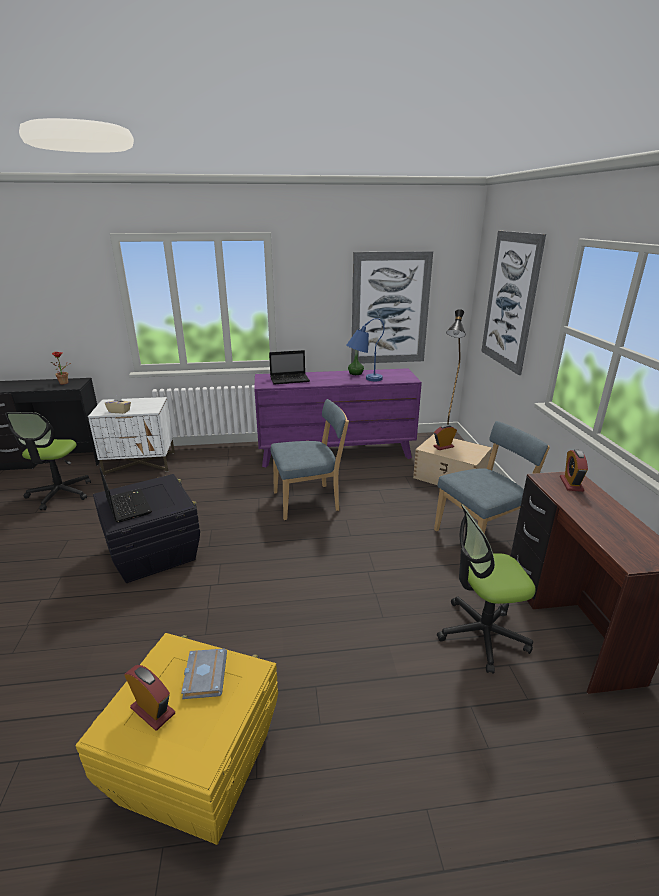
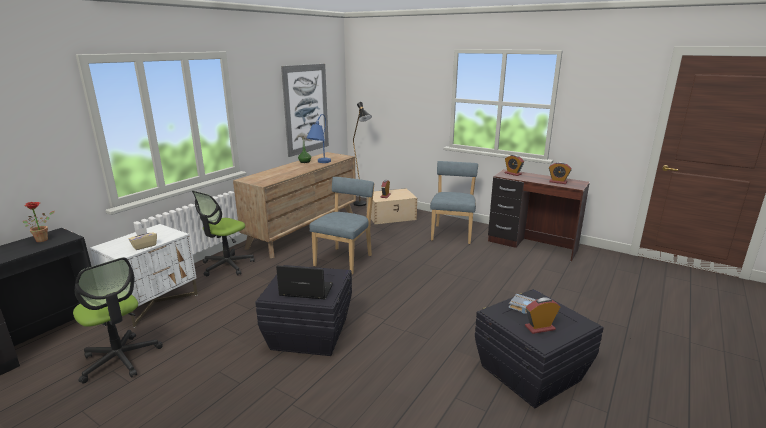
camera: 50 degrees left, 5 degrees down
(196, 765) = (529, 373): yellow storage box -> black storage box
(290, 379) = (272, 175): laptop -> none
(336, 452) = (304, 230): purple dresser -> brown dresser
(481, 634) = (518, 265): office chair -> office chair (227, 265)
(510, 301) = (395, 91): picture -> none
(616, 534) = (558, 182): none -> alarm clock

